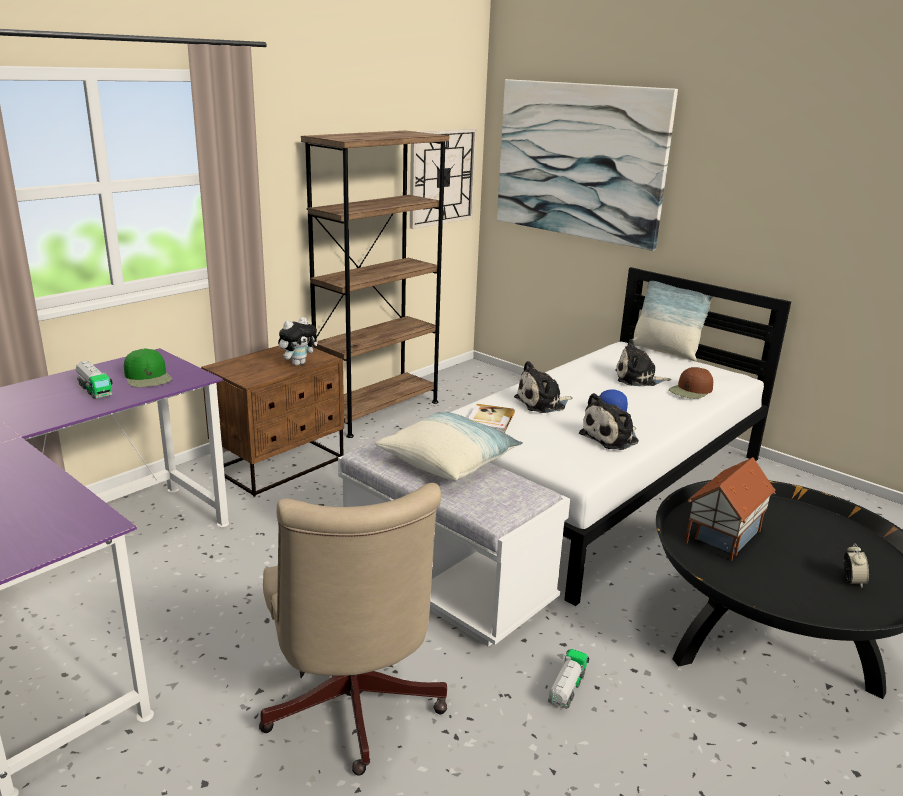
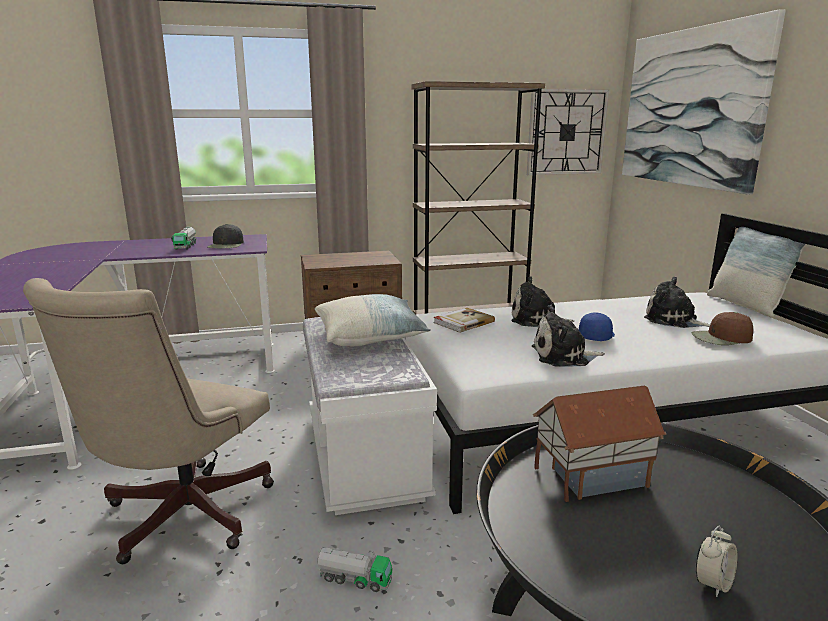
camera: 35 degrees right, 5 degrees down
(148, 377) = (226, 245): green cap -> black cap
(298, 363) = (364, 261): plush toy -> none
(566, 689) = (354, 579): toy truck -> toy truck turned 45 degrees clockwise

